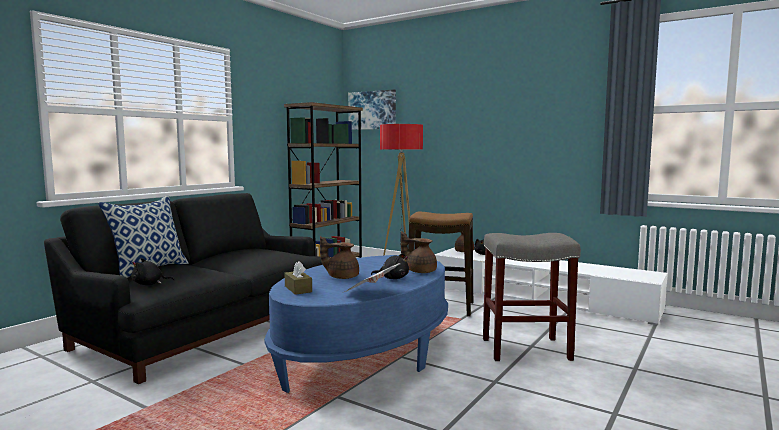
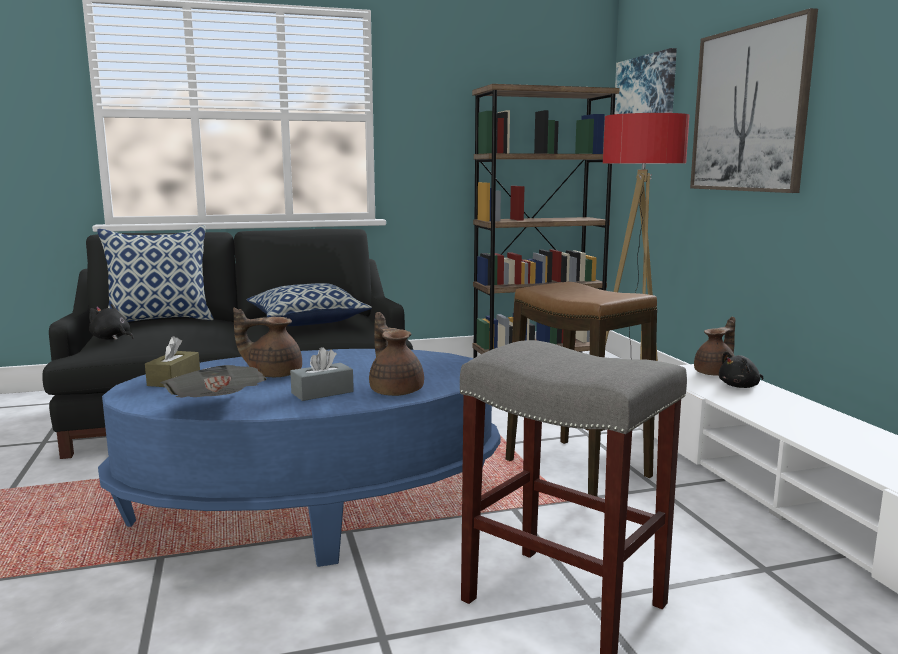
camera: 40 degrees right, 5 degrees up
(258, 255) = (308, 322): none -> pillow
(341, 277) = (273, 374): brown teapot -> brown teapot turned 45 degrees counterclockwise
(393, 278) = (322, 392): black plush toy -> grey tissue box
(450, 124) = (749, 109): none -> picture

